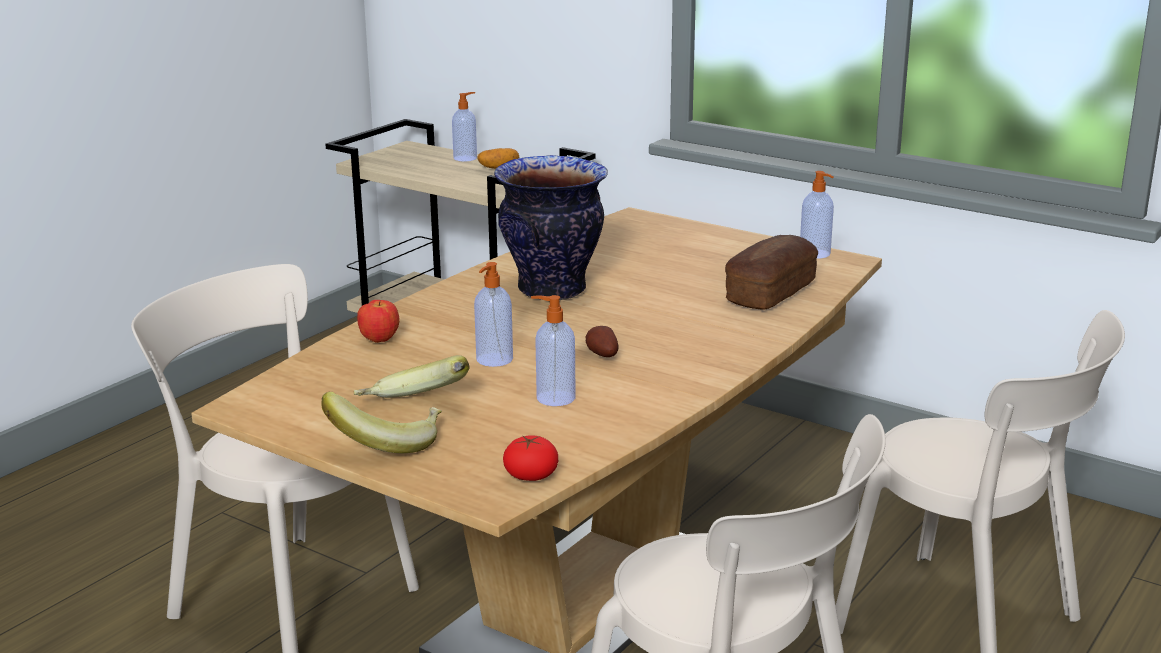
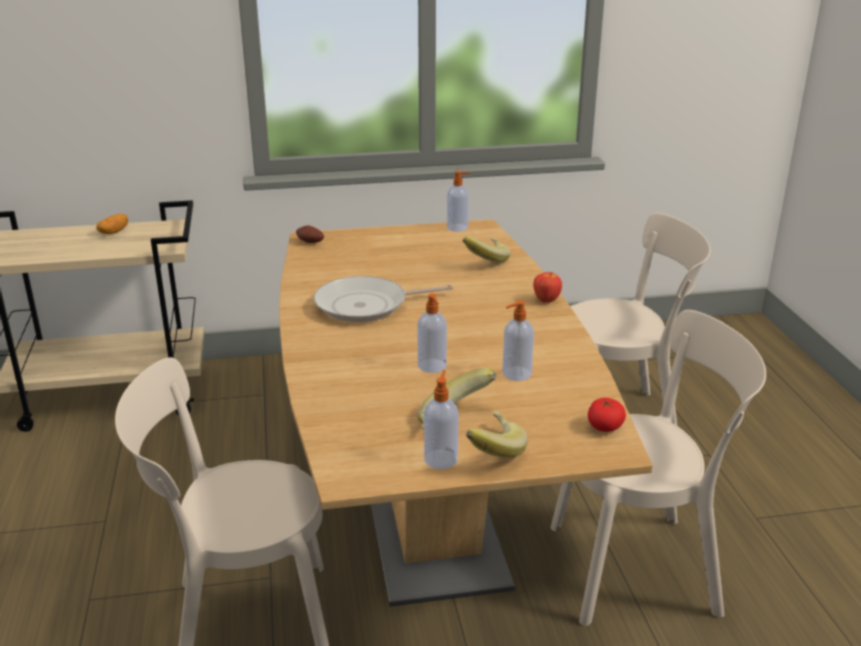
camera: 45 degrees left, 5 degrees up
(380, 340) = (334, 386): apple -> apple (546, 301)
(466, 158) = (71, 232): soap dispenser -> soap dispenser (441, 458)
(553, 290) = (367, 305): vase -> frying pan
(601, 355) = (482, 336): potato -> potato (310, 243)
(770, 292) = (484, 260): bread -> banana

